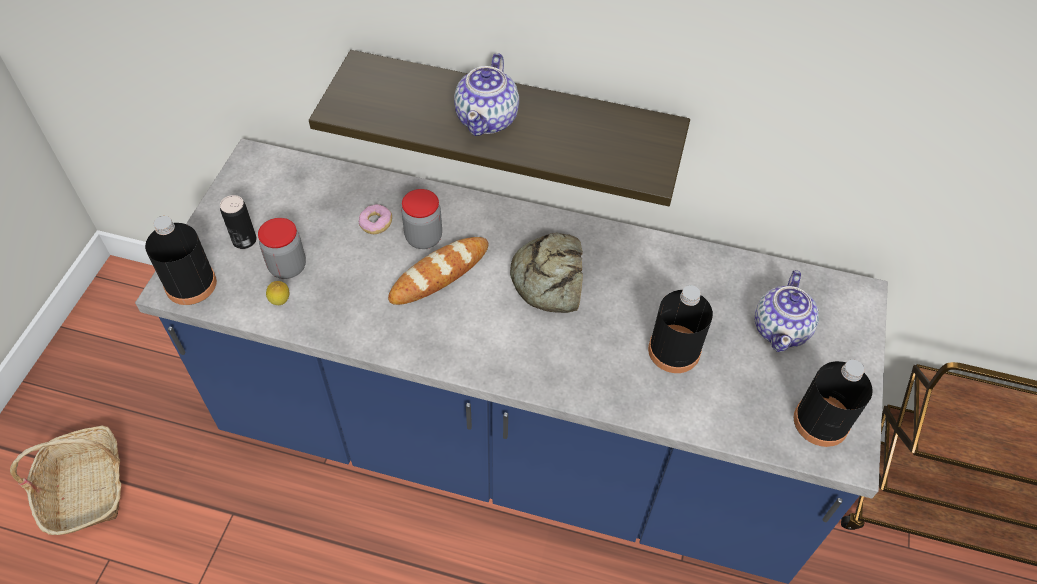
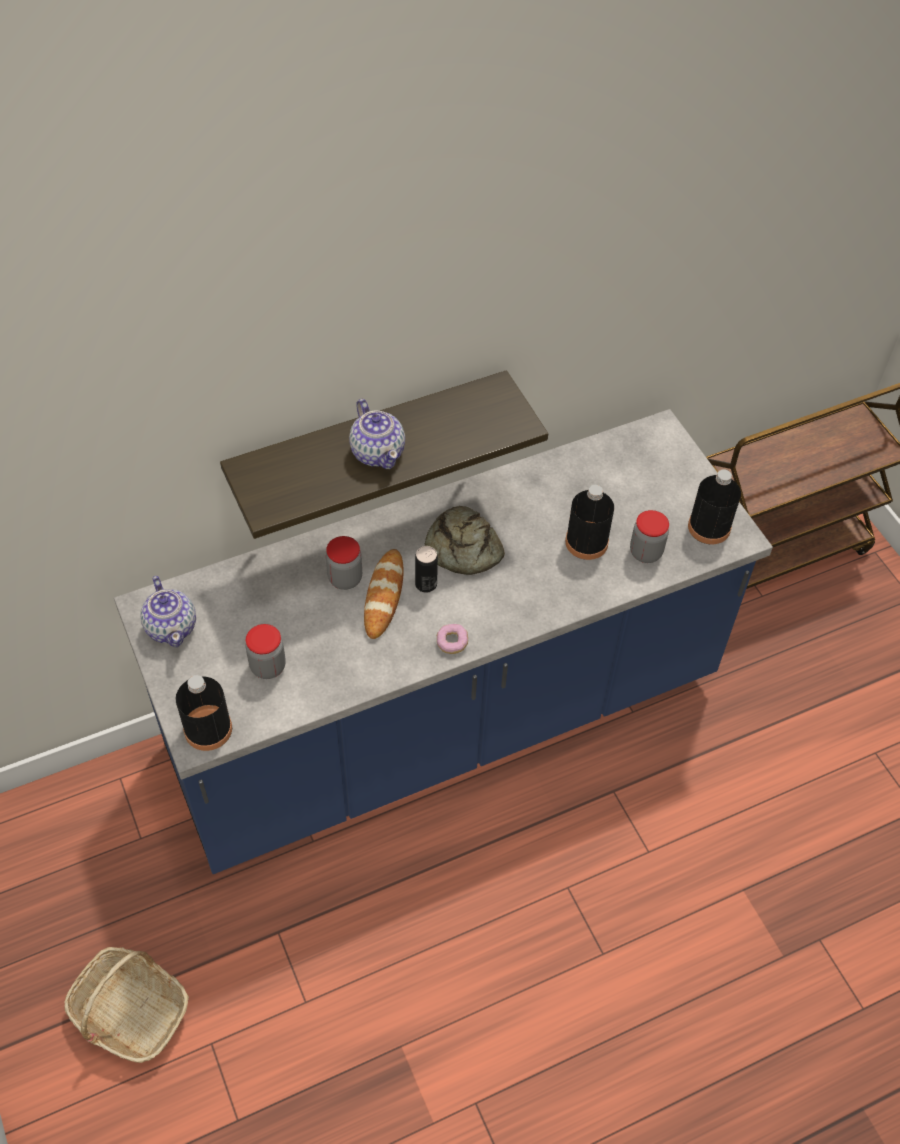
camera: 40 degrees left, 0 degrees up
(244, 240) = (212, 670): can -> can (426, 584)
(280, 302) = (292, 694): lemon -> none
(376, 224) = (299, 592): donut -> donut (452, 642)
(726, 400) = (645, 552): none -> jar
(781, 329) = (636, 483): teapot -> teapot (172, 626)

